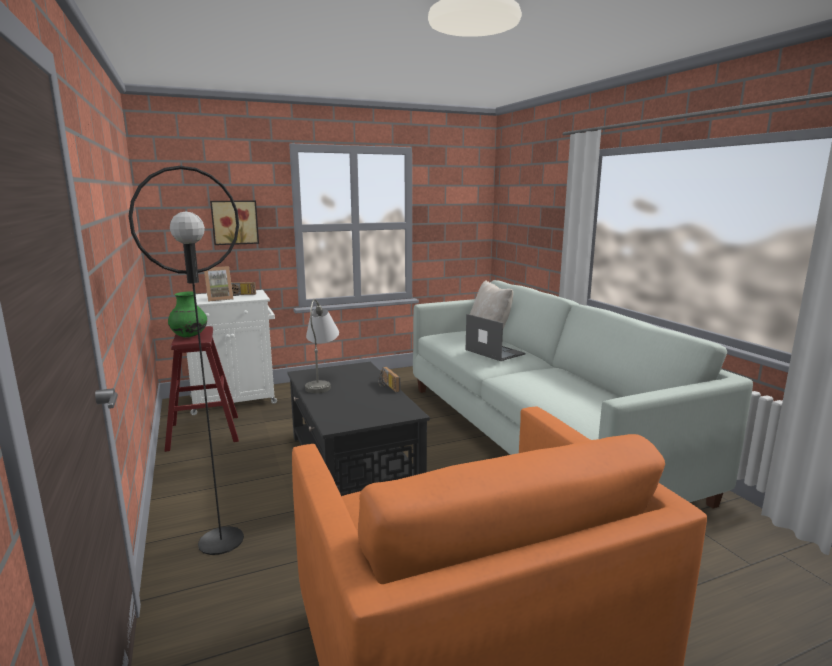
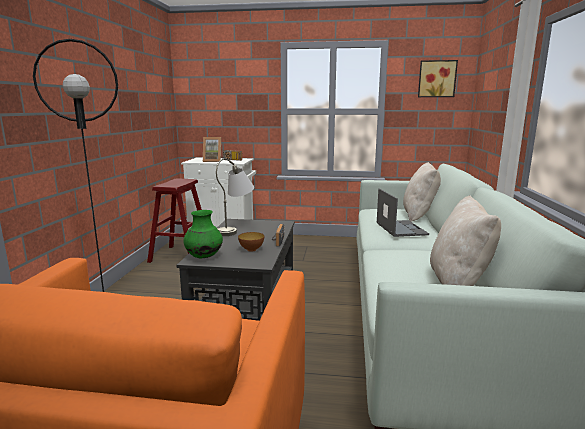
camera: 30 degrees right, 0 degrees up
(189, 336) = (171, 183): green vase -> green vase (204, 256)
(234, 222) = (237, 105): picture -> picture (436, 79)
(377, 401) = (251, 250): none -> bowl
(602, 393) = (458, 284): none -> beige pillow

